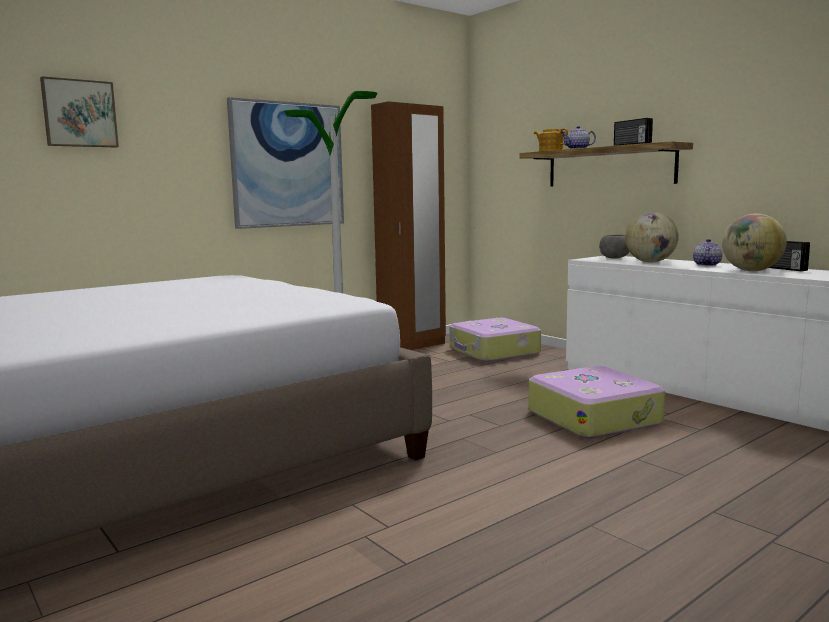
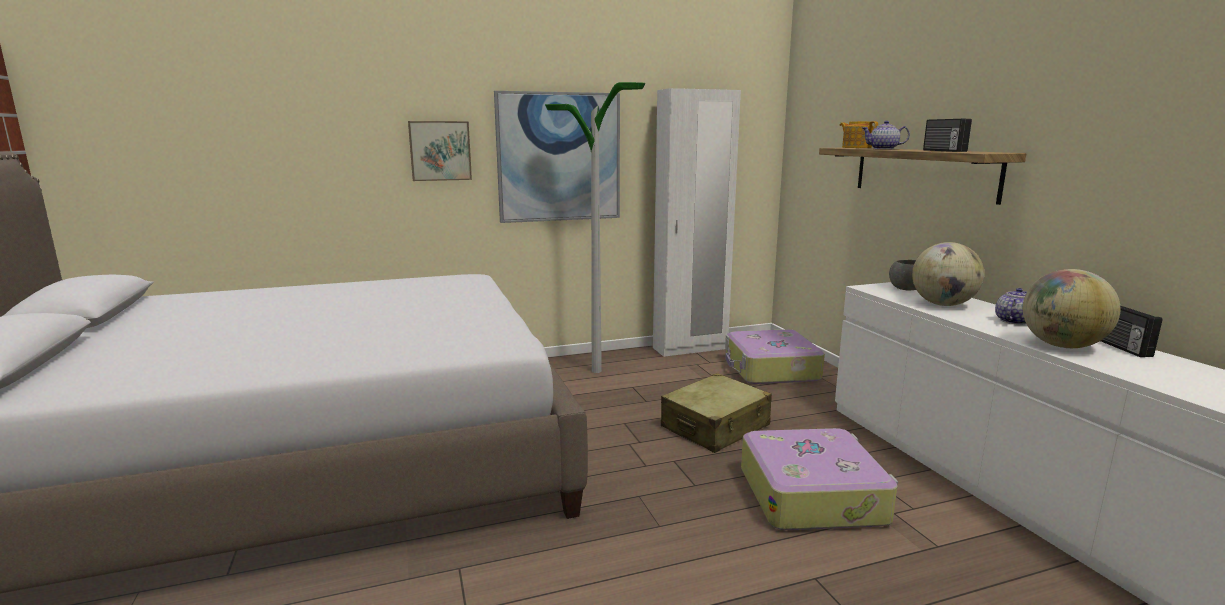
camera: 20 degrees right, 5 degrees up
(79, 113) = (346, 114): picture -> picture (440, 151)
(412, 346) = (690, 348): brown wardrobe -> white wardrobe
(483, 390) = (715, 427): none -> beige suitcase

